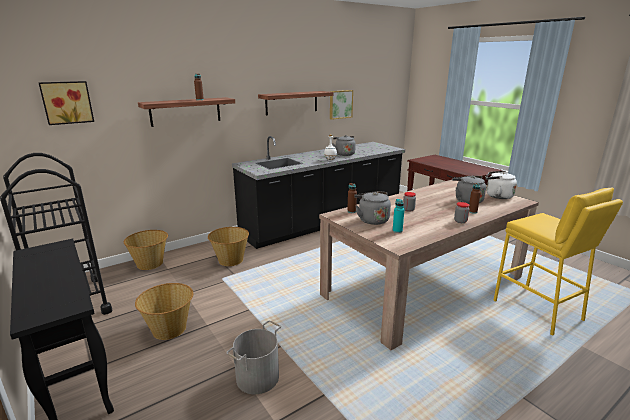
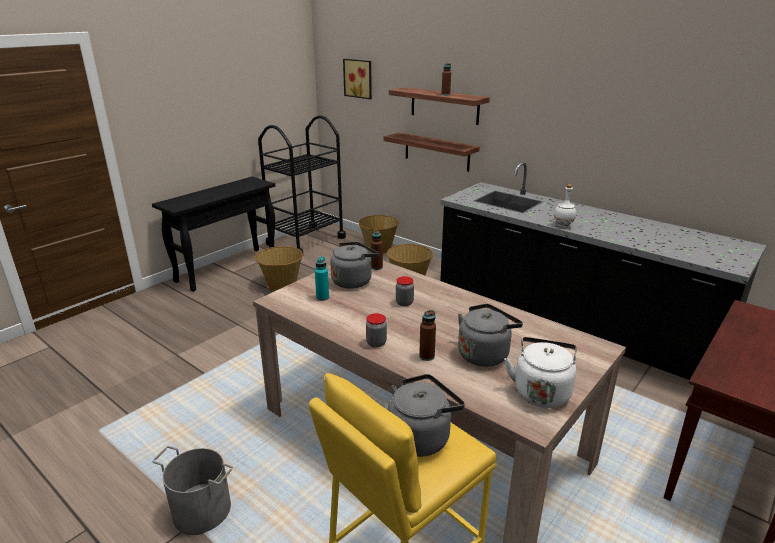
camera: 75 degrees right, 5 degrees up
(257, 377) = (226, 337): grey bucket -> grey bucket (202, 510)
(291, 102) = (585, 123): shelf -> shelf (436, 151)
(340, 104) = (691, 146): picture -> none
(344, 154) = (616, 230): grey kettle -> grey kettle (421, 437)

